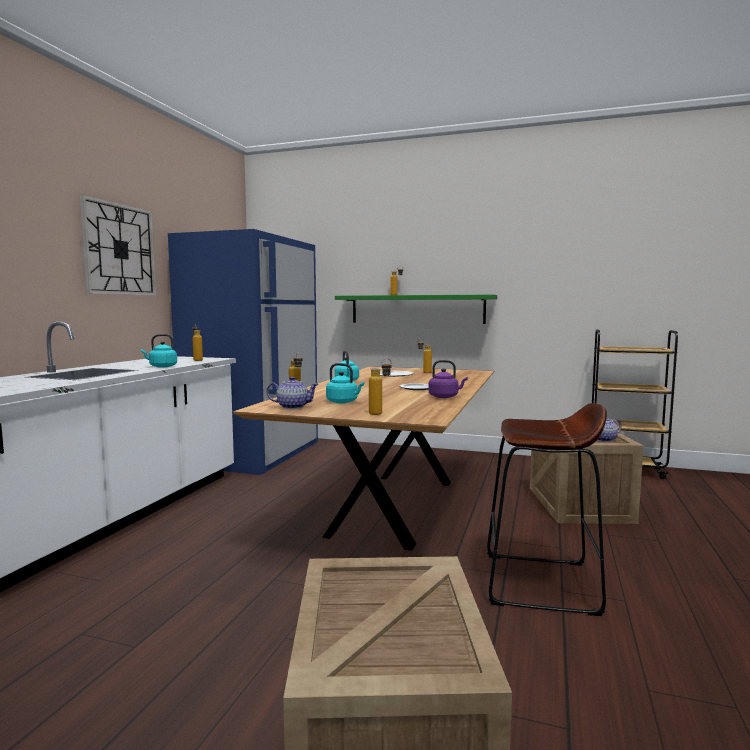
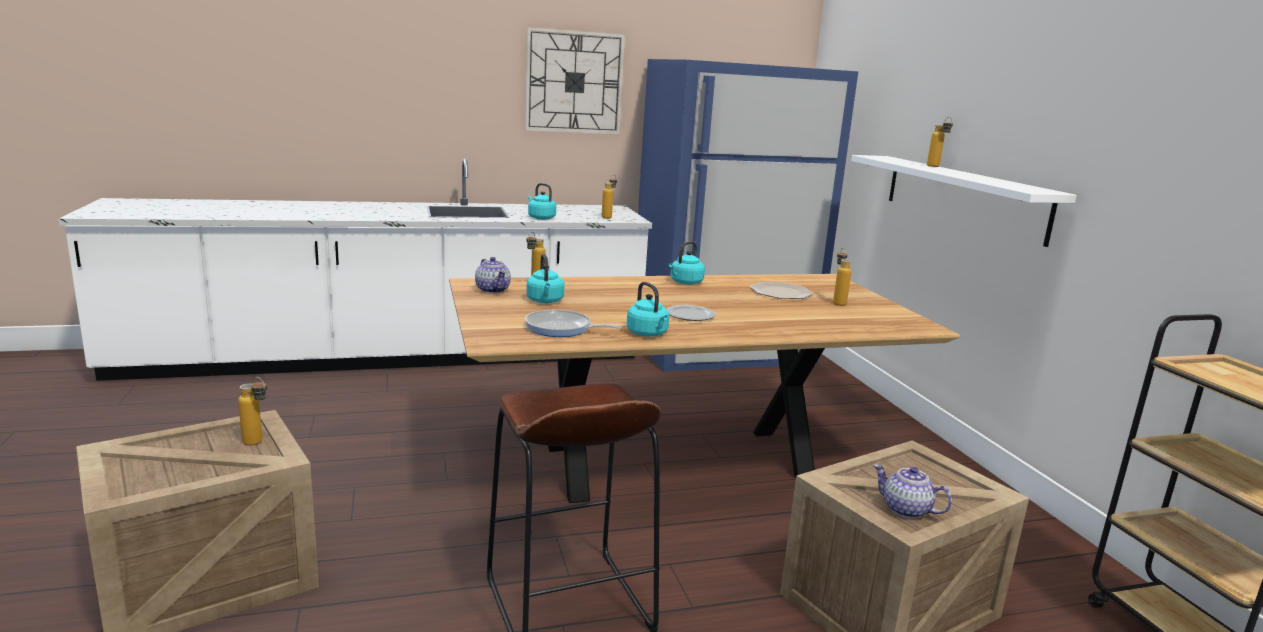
camera: 55 degrees right, 10 degrees up
(380, 413) = (502, 322): bottle -> bottle (257, 444)
(414, 406) = (561, 329): none -> frying pan
(417, 309) = (962, 196): green shelf -> white shelf
(445, 397) = (648, 334): purple kettle -> turquoise kettle

